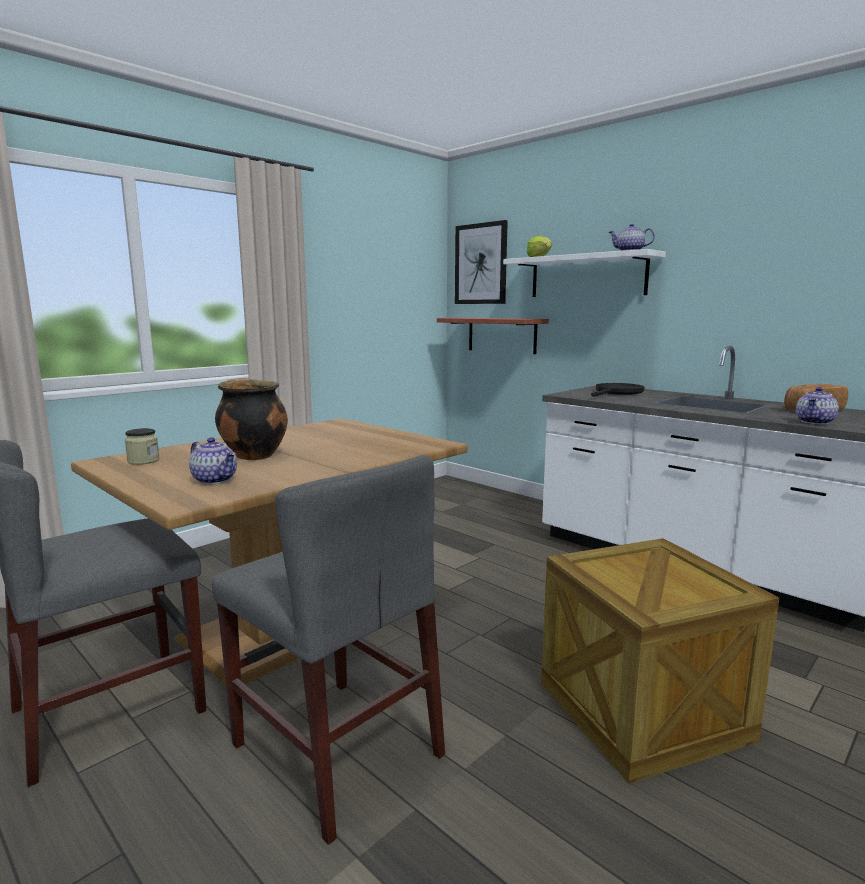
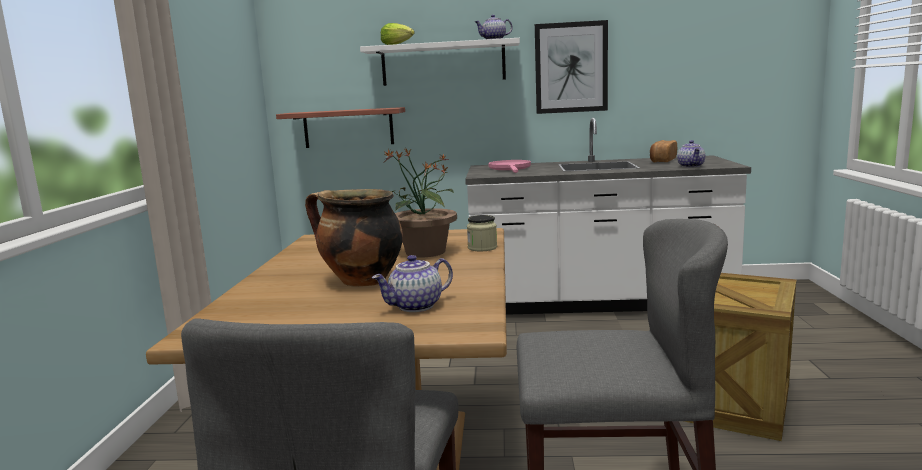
camera: 40 degrees left, 0 degrees up
(143, 461) = (253, 320): jar -> jar (482, 248)
(216, 480) = (416, 306): teapot -> teapot turned 150 degrees clockwise
(350, 448) = (424, 252): none -> potted plant
(481, 264) = (311, 52): picture -> picture (571, 67)
(616, 393) = (510, 168): black frying pan -> pink frying pan

